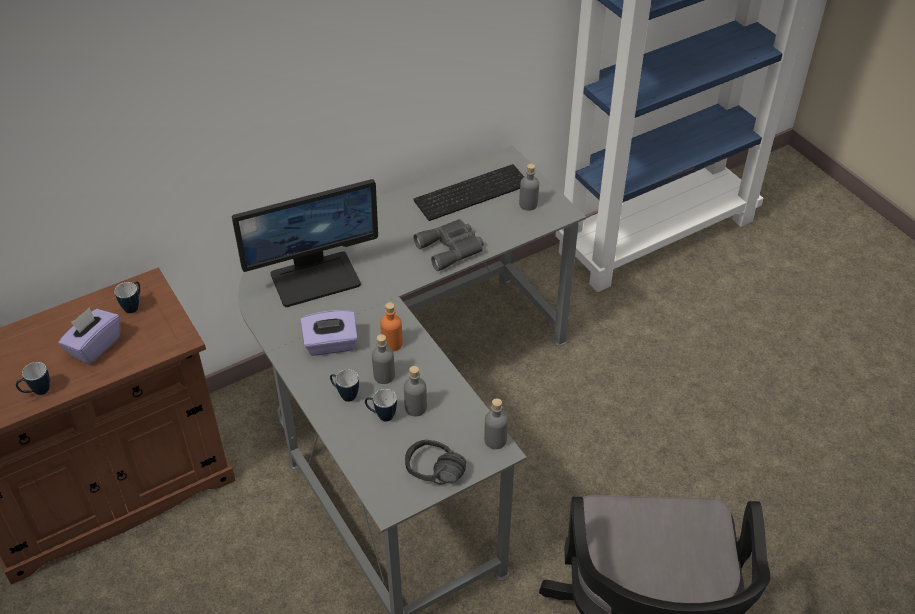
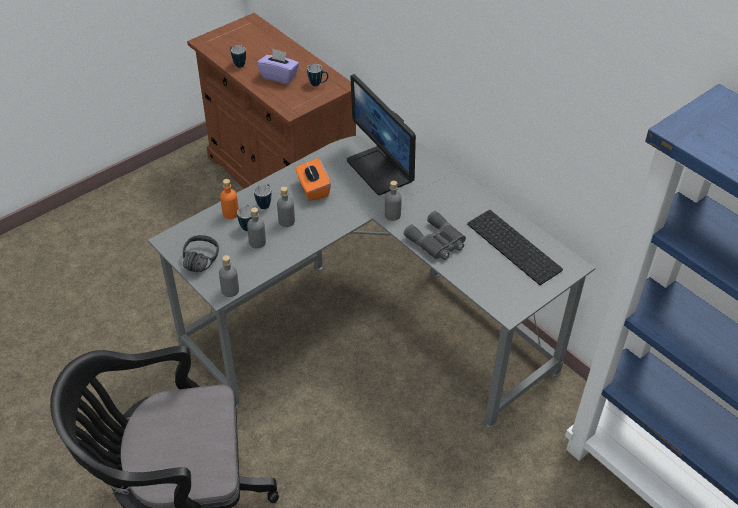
camera: 80 degrees right, 0 degrees up
(331, 345) = (313, 189): purple tissue box -> orange tissue box
(392, 344) = (320, 221): orange bottle -> orange bottle (230, 213)
(528, 204) = (511, 286): grey bottle -> grey bottle (392, 215)

